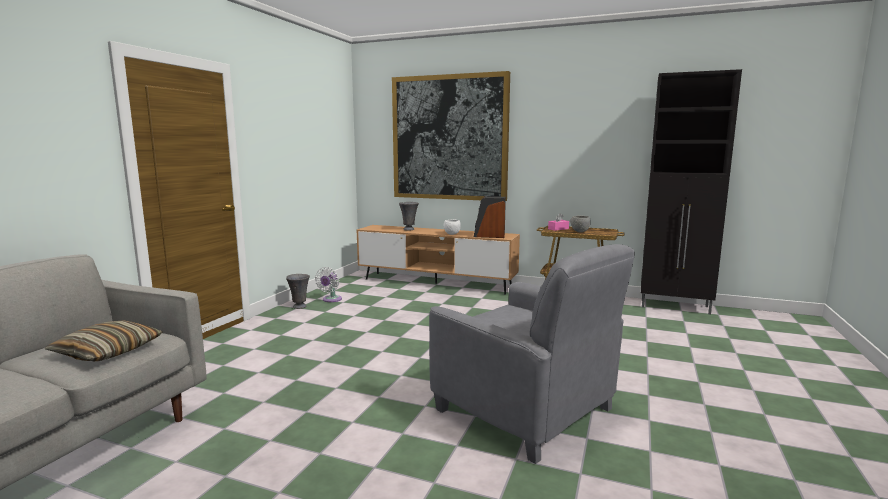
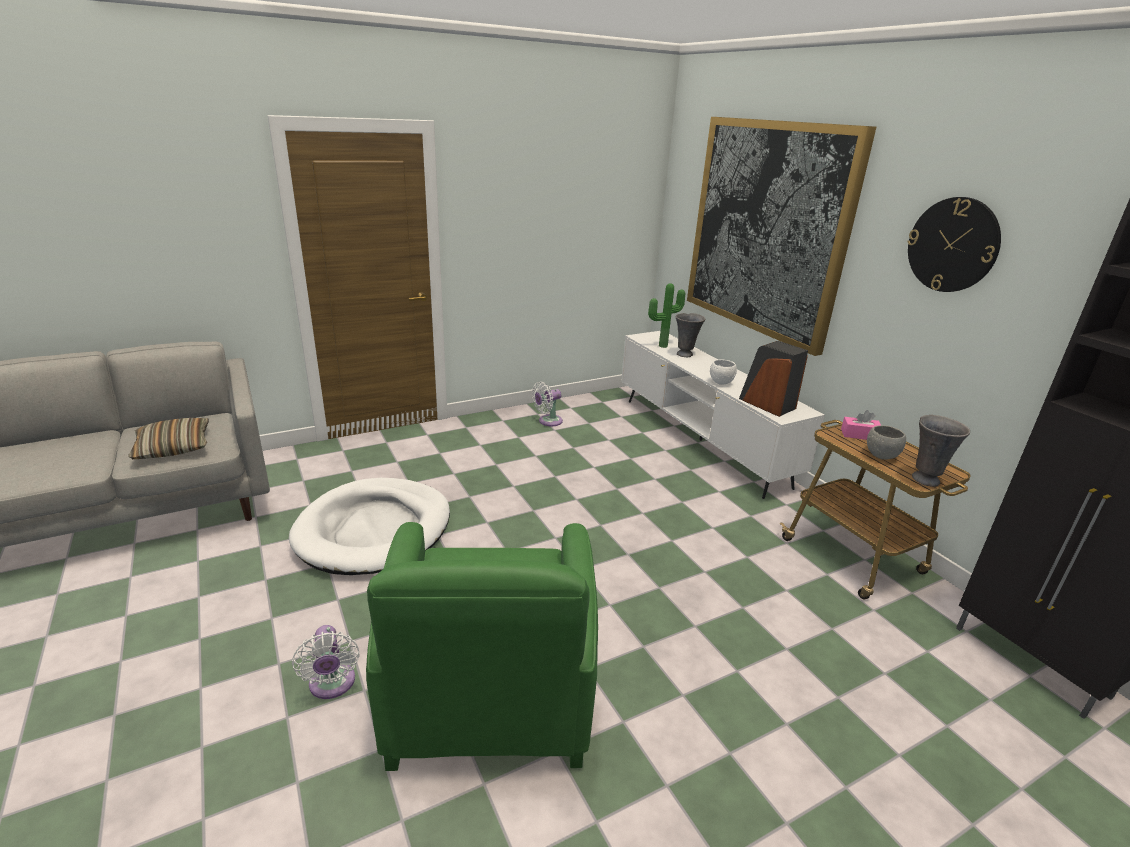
camera: 40 degrees right, 15 degrees up
(299, 306) = (506, 419): grey vase -> grey vase (925, 479)
(309, 383) = (374, 530): none -> white dog bed
(388, 229) = (662, 345): none -> potted plant
(432, 454) = (332, 685): none -> white fan
(435, 283) = (700, 440): brown tv stand -> white tv stand
(526, 410) = (489, 696): grey armchair -> green armchair
(569, 122) = (952, 245): none -> wall clock

